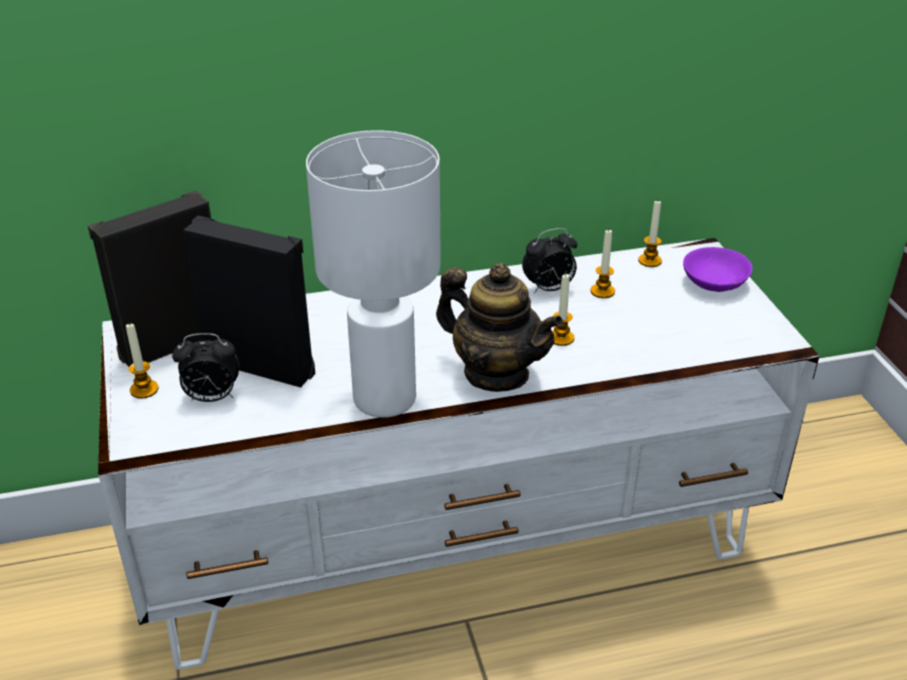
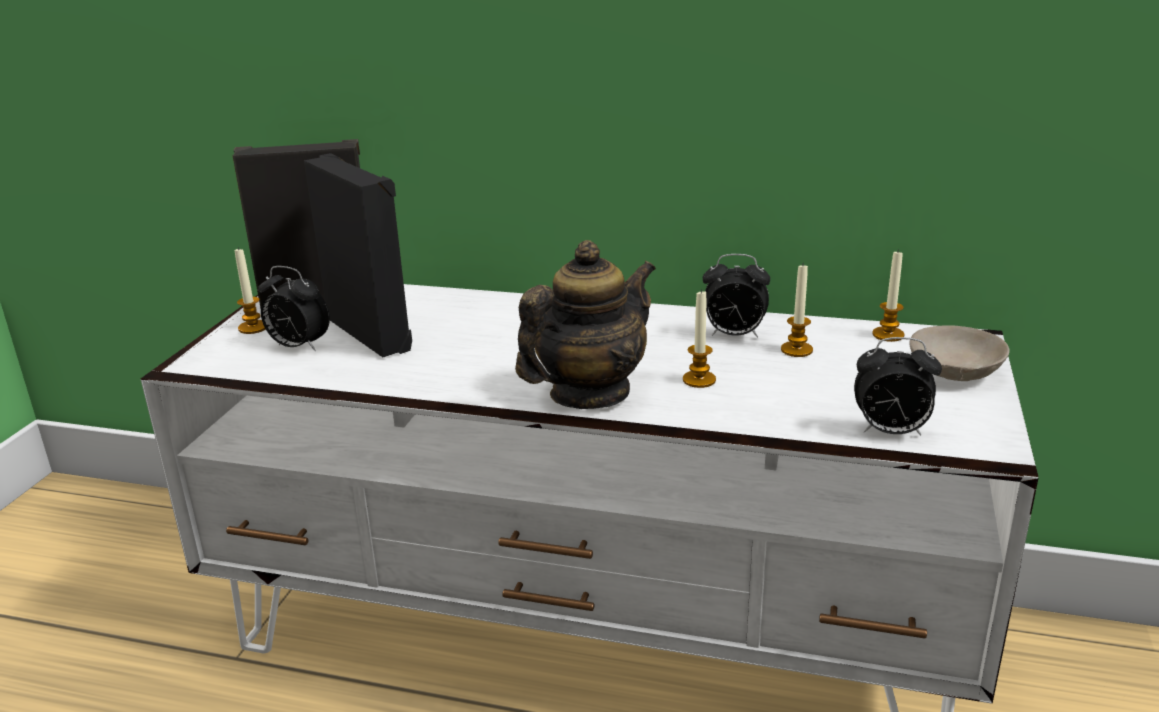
camera: 30 degrees right, 10 degrees down
(386, 399) = (450, 387): white table lamp -> none
(496, 373) = (589, 393): teapot -> teapot turned 105 degrees counterclockwise
(713, 282) = (954, 370): purple bowl -> beige bowl
(715, 346) = (890, 432): none -> alarm clock

